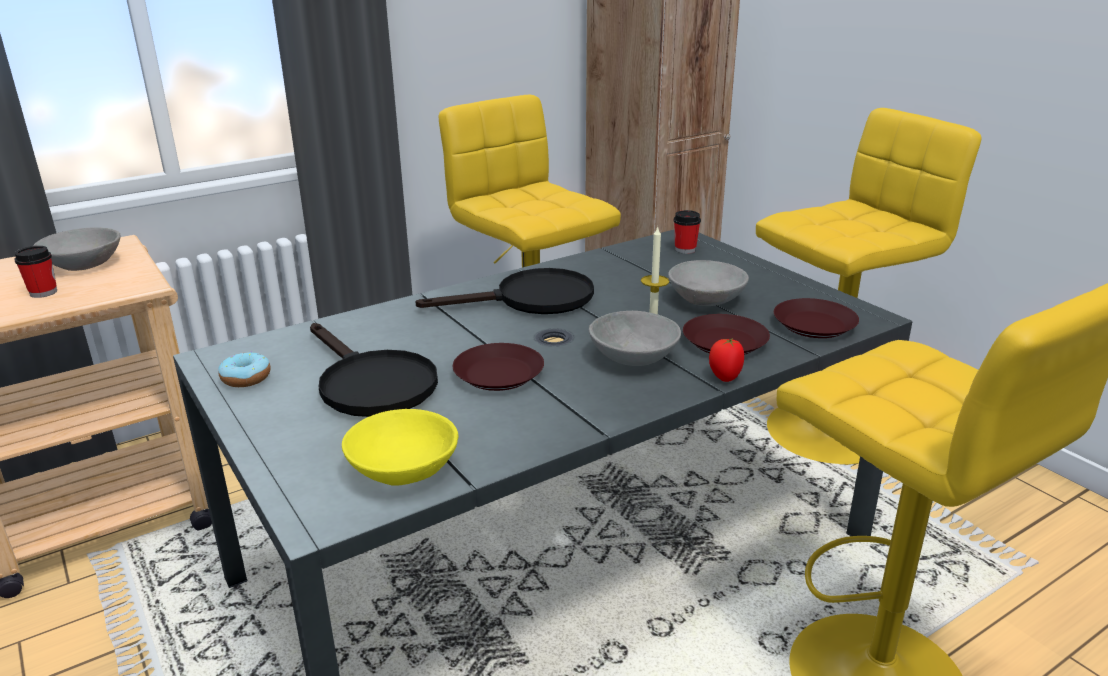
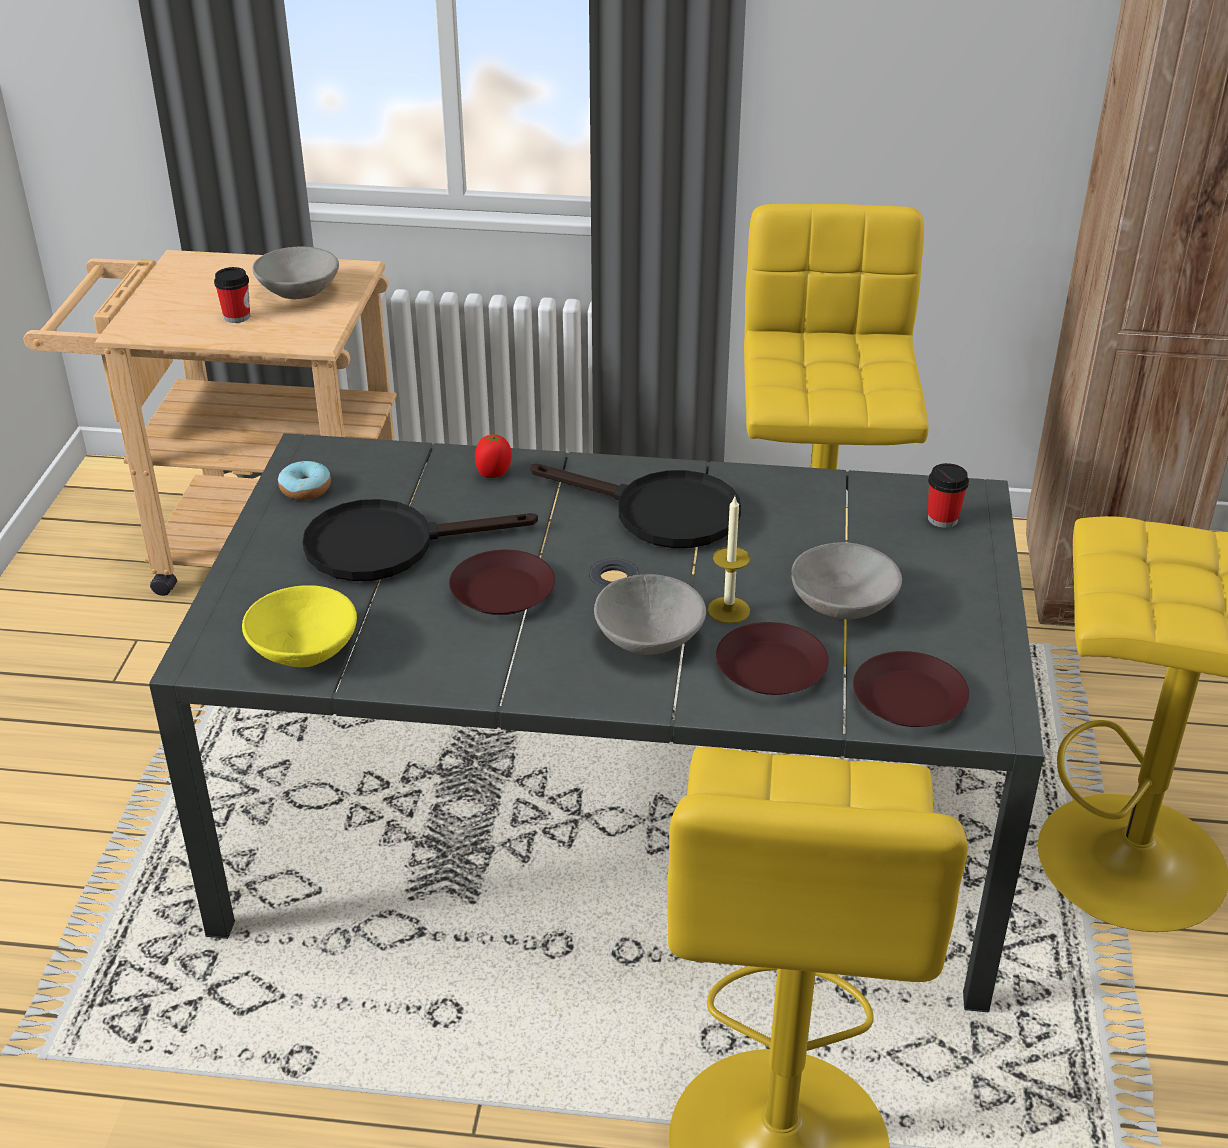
camera: 40 degrees right, 10 degrees up
(370, 383) = (388, 545): black frying pan -> black frying pan turned 75 degrees clockwise
(724, 377) = (700, 708): tomato -> tomato (494, 473)

